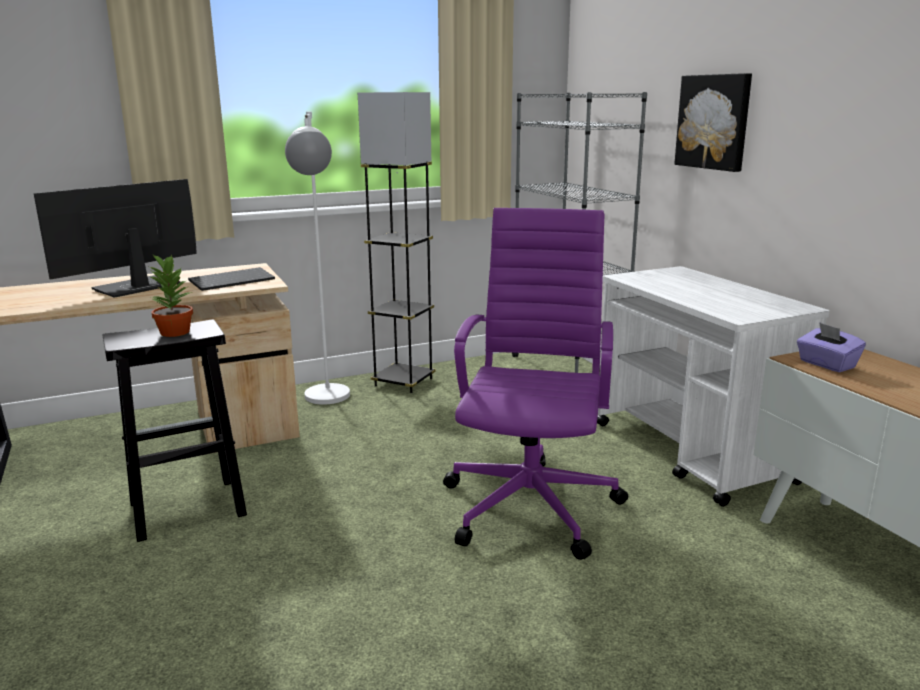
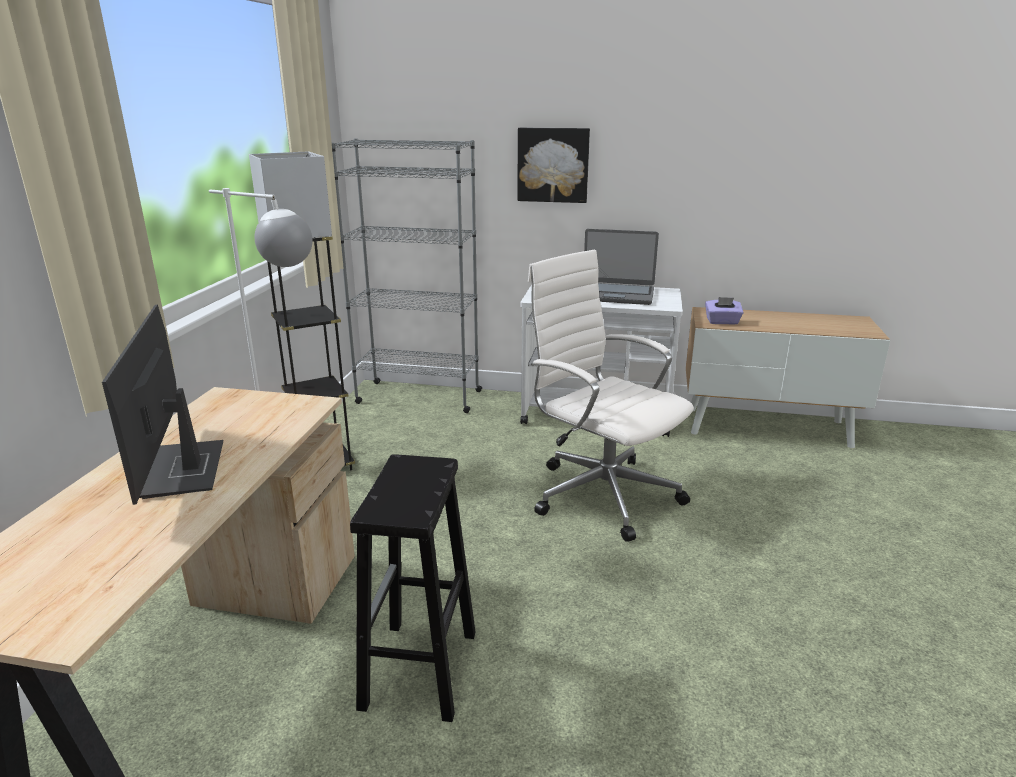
camera: 55 degrees left, 5 degrees up
(175, 332) = (410, 481): potted plant -> none
(232, 281) = (264, 416): keyboard -> none
(532, 504) = (602, 493): purple office chair -> white office chair
(720, 294) = (615, 294): none -> laptop

